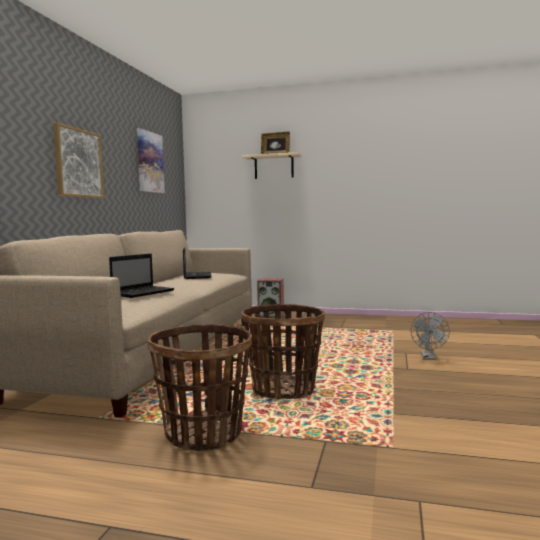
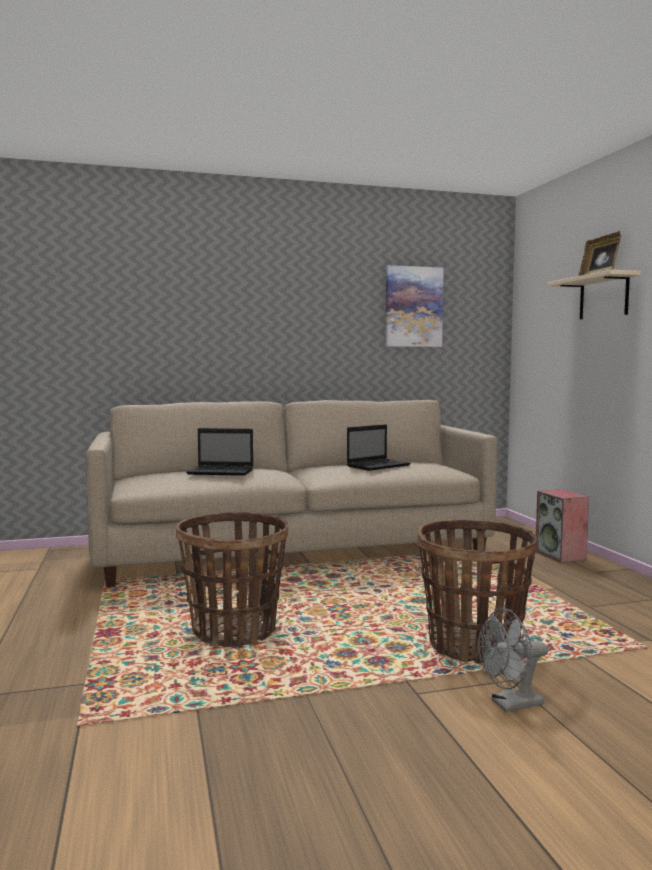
camera: 60 degrees right, 0 degrees up
(78, 163) = (265, 322): picture -> none
(204, 433) = (85, 625): basket -> basket (473, 646)

